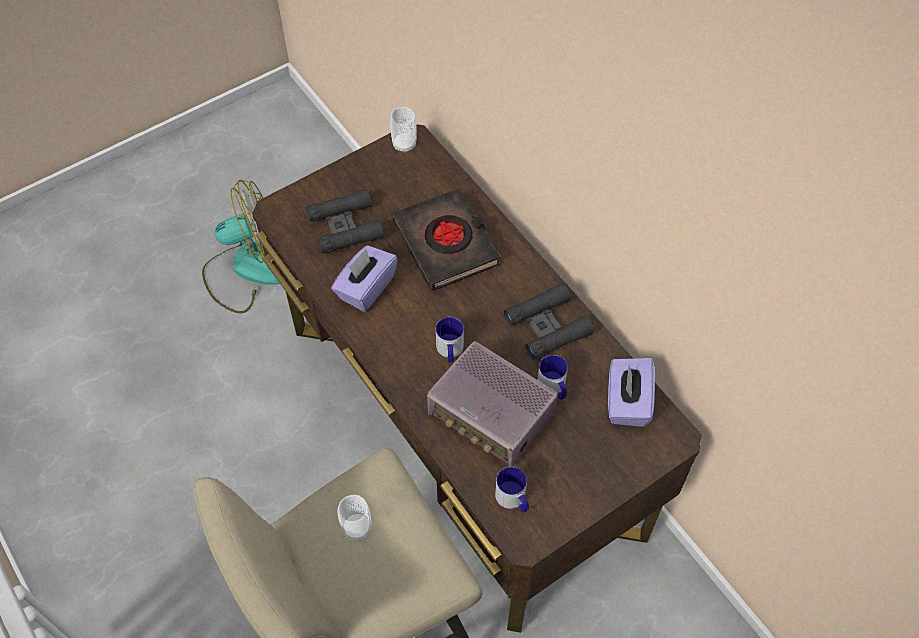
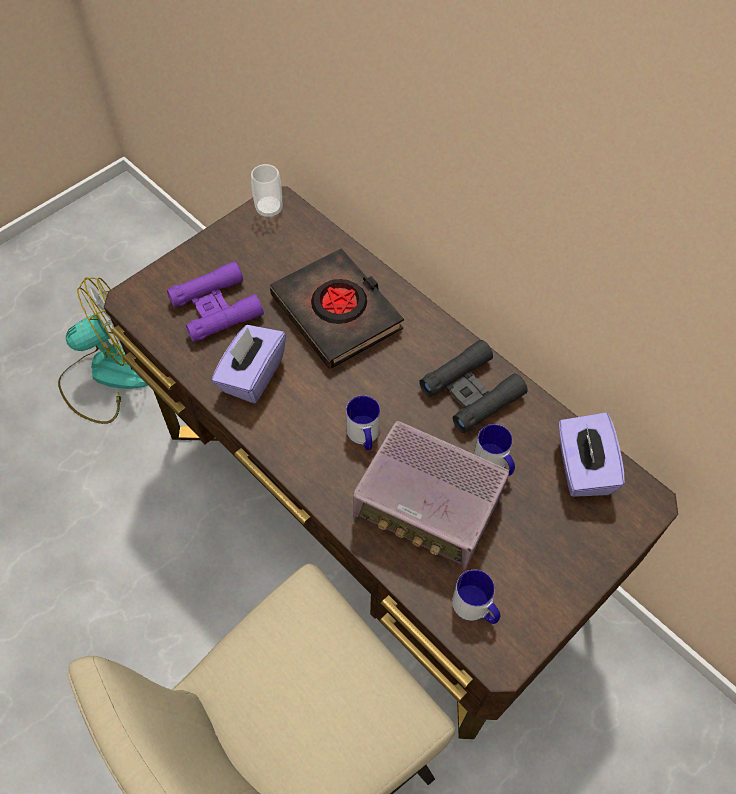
camera: 10 degrees left, 0 degrees up
(345, 227) = (216, 308): black binoculars -> purple binoculars
(357, 528) = (289, 675): cup -> none

